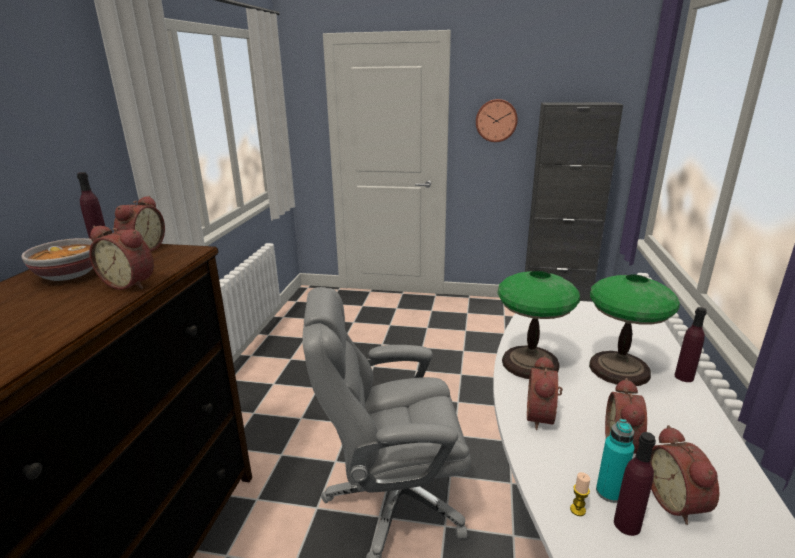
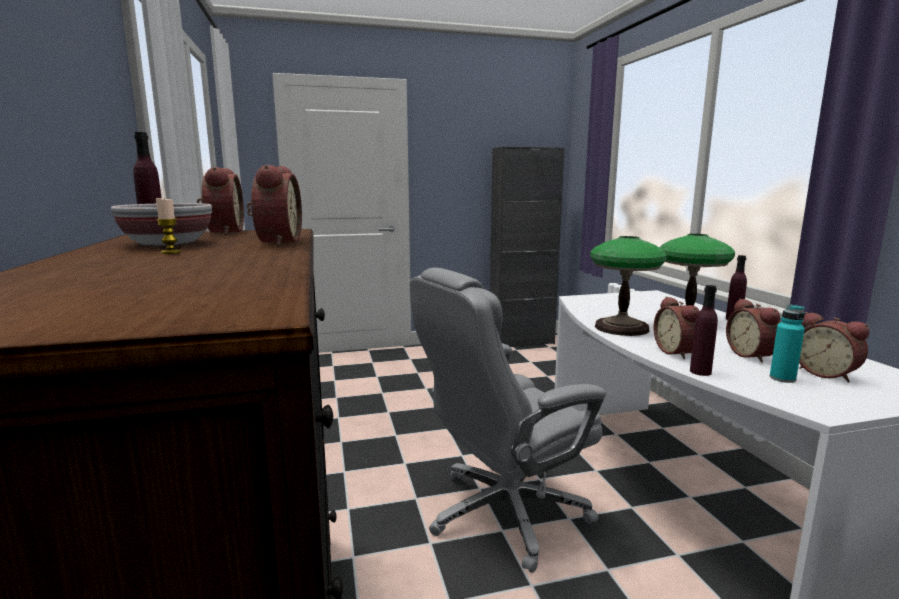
camera: 25 degrees left, 10 degrees down
(131, 283) = (276, 242): alarm clock -> alarm clock turned 90 degrees counterclockwise
(496, 120) = (453, 165): wall clock -> none
(577, 510) = (778, 391): candle -> candle (171, 252)
(627, 524) = (817, 390): purple bottle -> purple bottle (700, 372)

